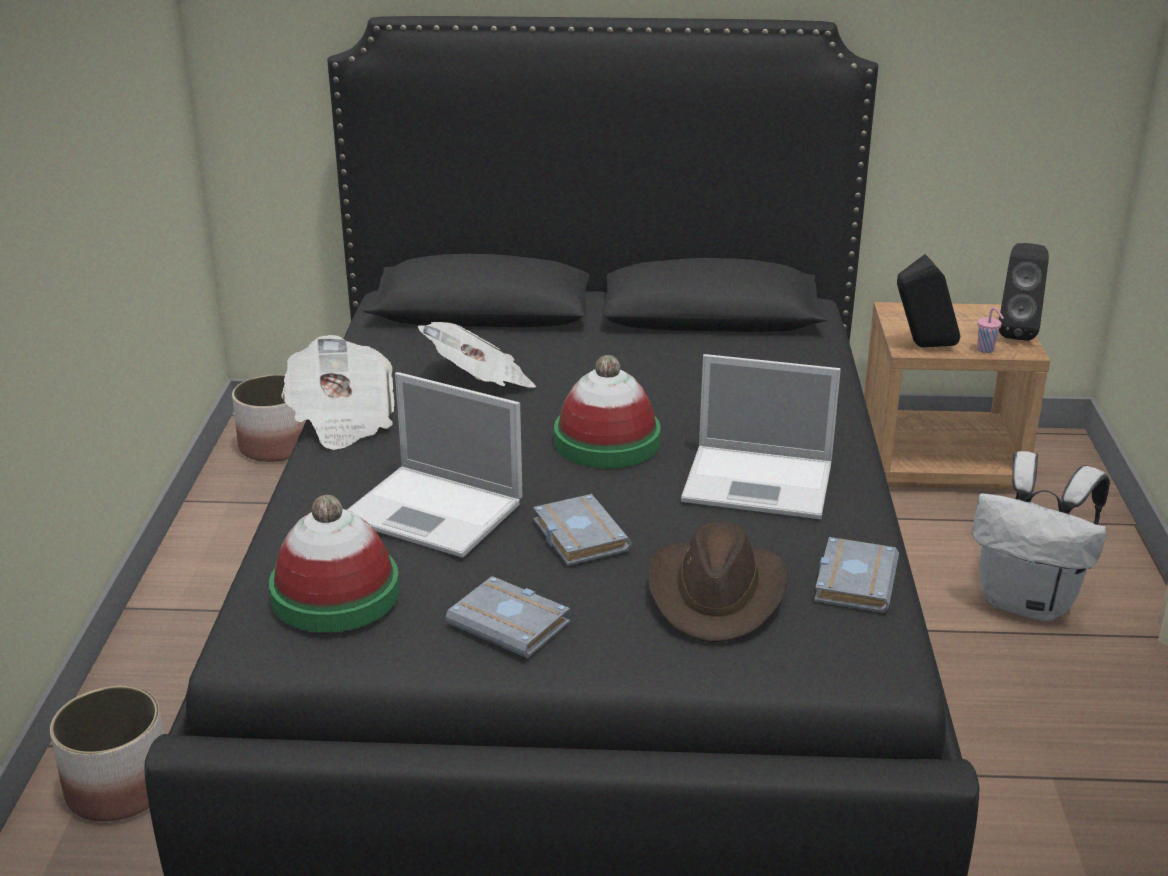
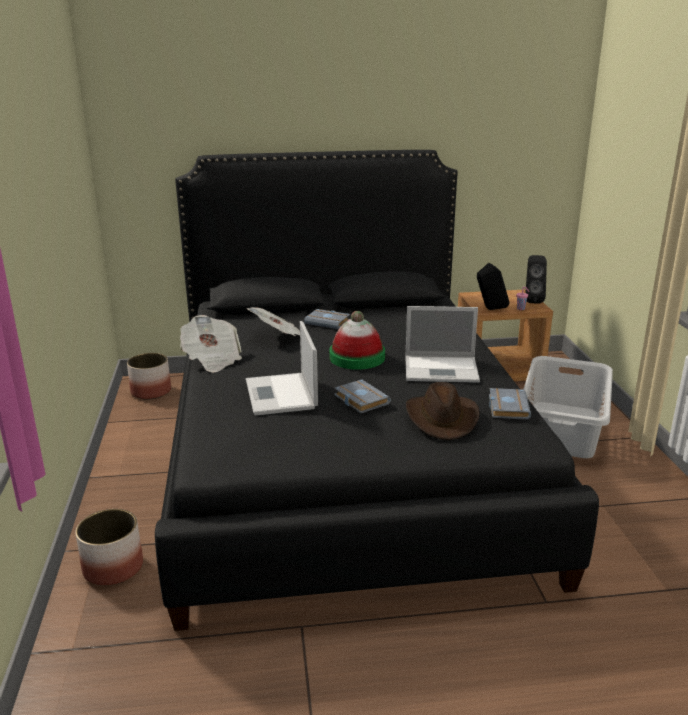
camera: 10 degrees left, 5 degrees down
(335, 593) = (242, 436): hat -> none
(436, 512) = (281, 395): laptop -> laptop turned 60 degrees clockwise
(512, 624) = (343, 442): grey book -> grey book (328, 322)
(1028, 602) = (563, 429): white backpack -> grey laundry basket

